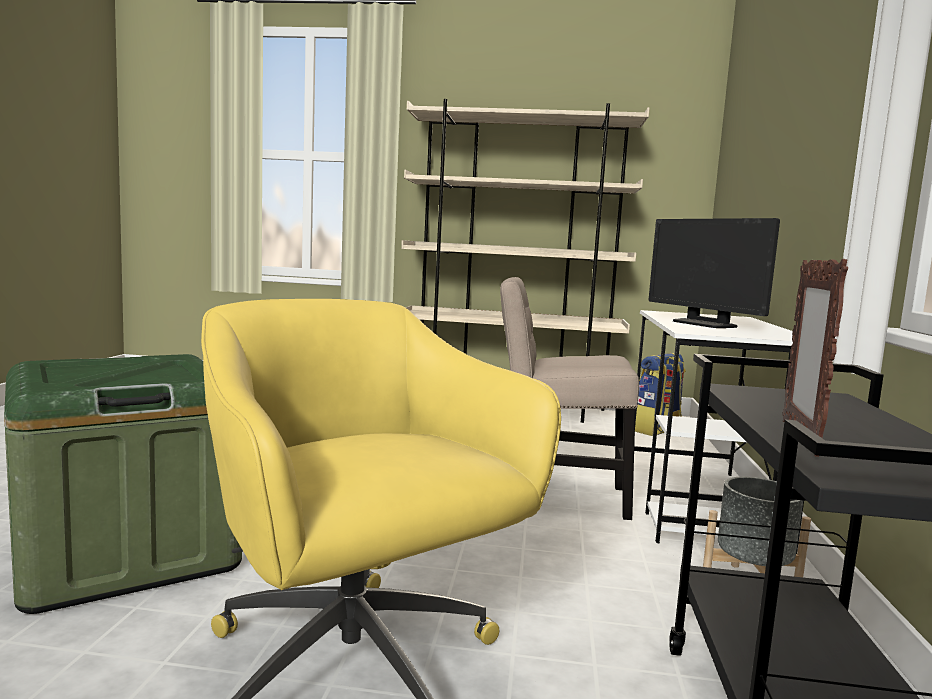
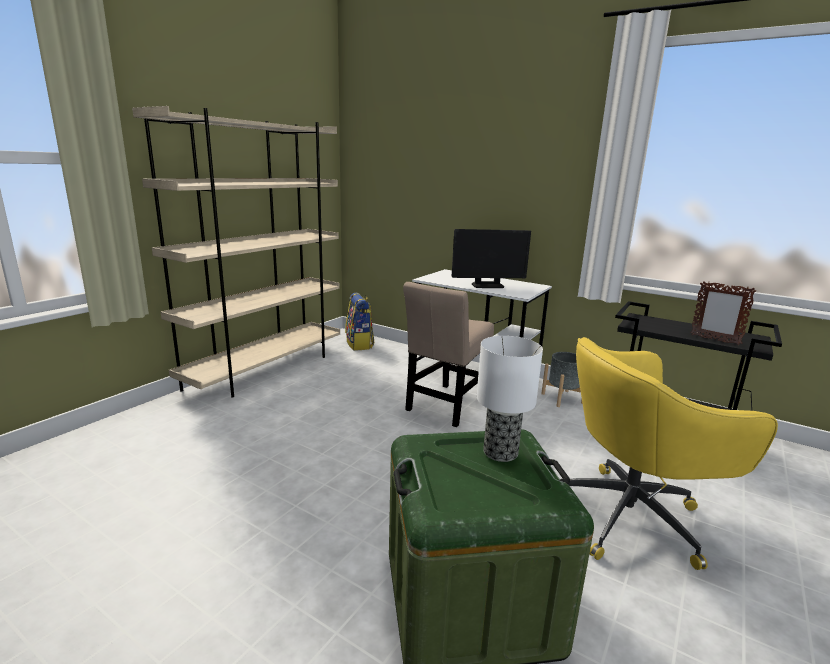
camera: 65 degrees left, 10 degrees up
(161, 375) = (500, 453): none -> table lamp

